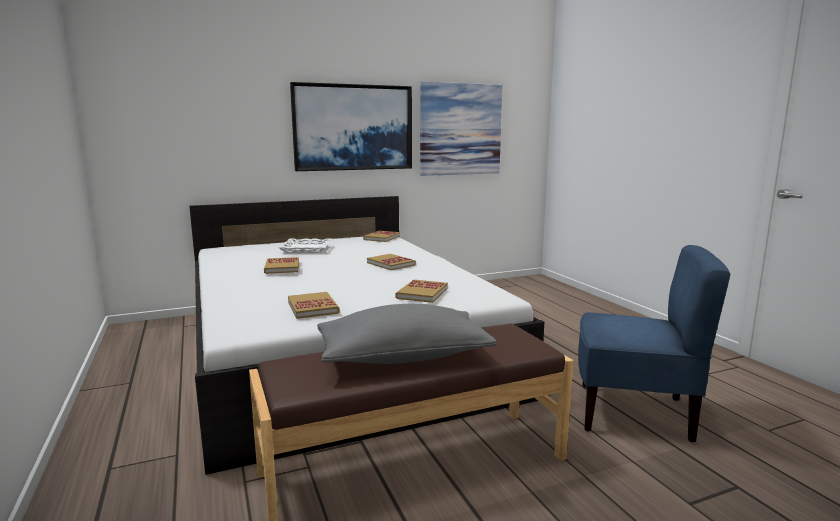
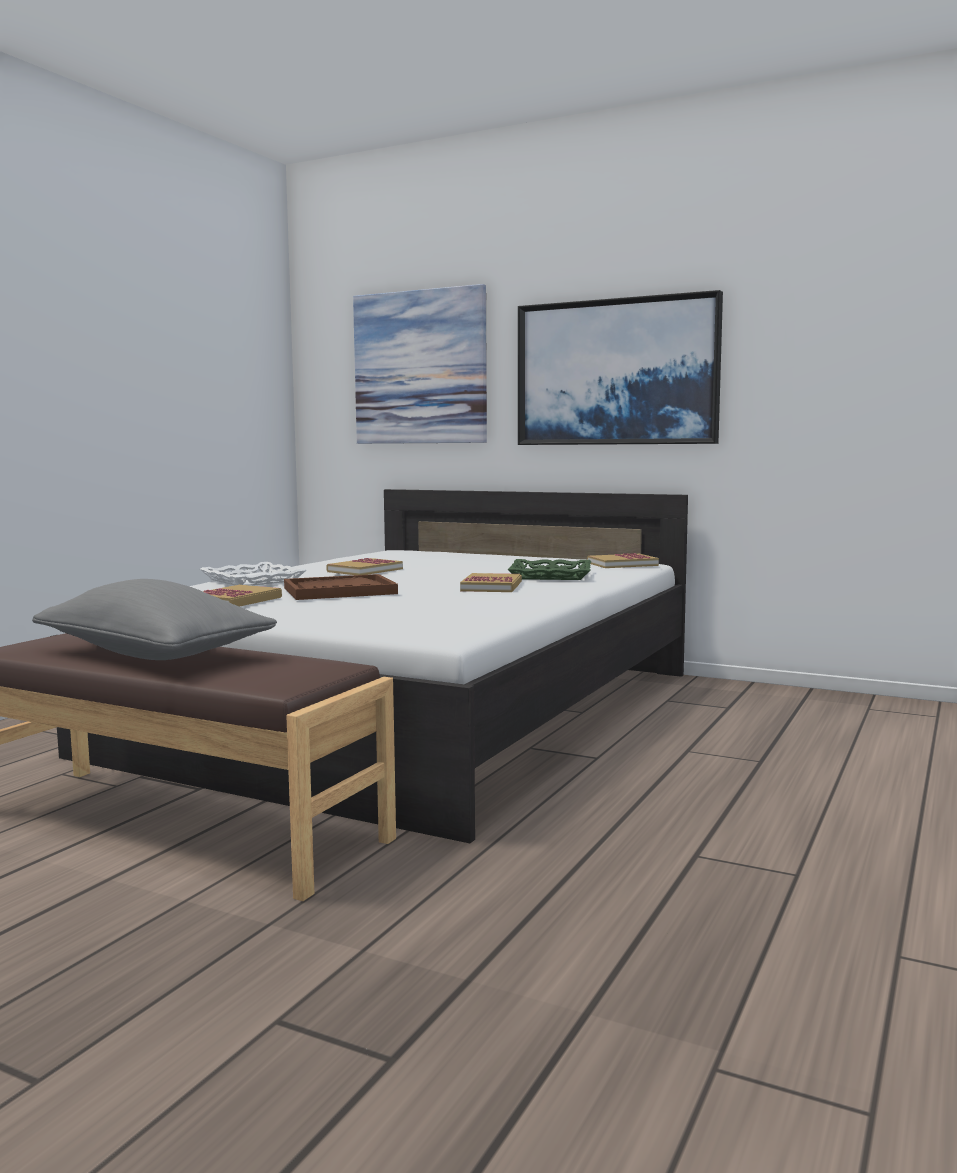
camera: 50 degrees right, 5 degrees down
(306, 249) = (471, 561): white tray -> white tray (252, 580)
(339, 285) = (339, 591): none -> brown tray
(384, 251) = (550, 575): none -> green tray
(422, 293) = (376, 612): book -> none
(460, 129) = (834, 366): picture -> picture (420, 367)
(634, 413) = (549, 918): blue chair -> none

